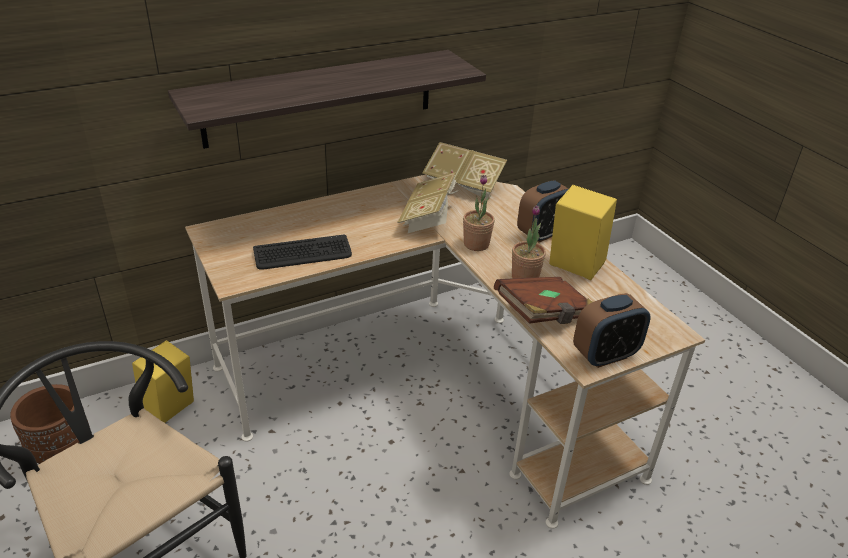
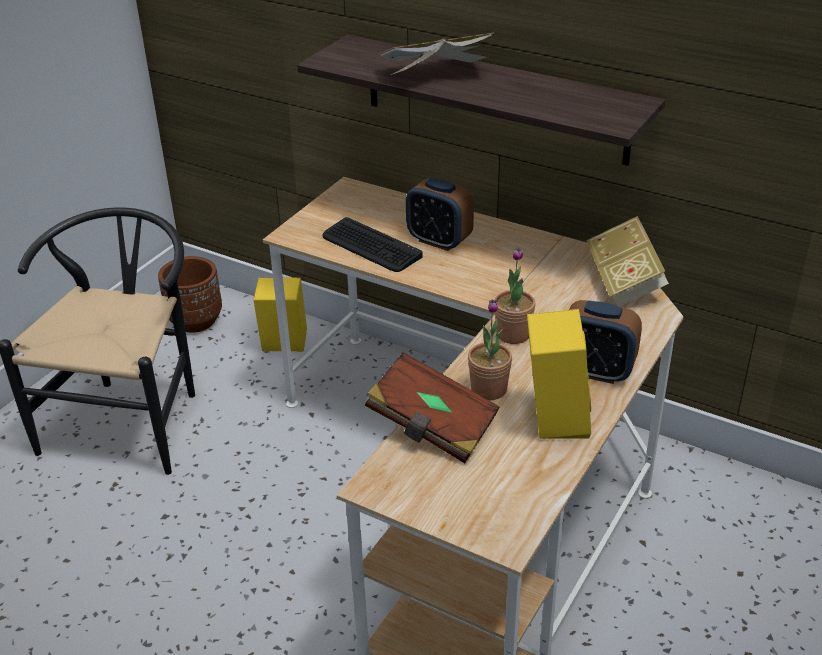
camera: 60 degrees right, 0 degrees up
(429, 218) = (524, 286): book -> book (436, 75)
(605, 355) = (403, 494): alarm clock -> alarm clock (439, 241)

